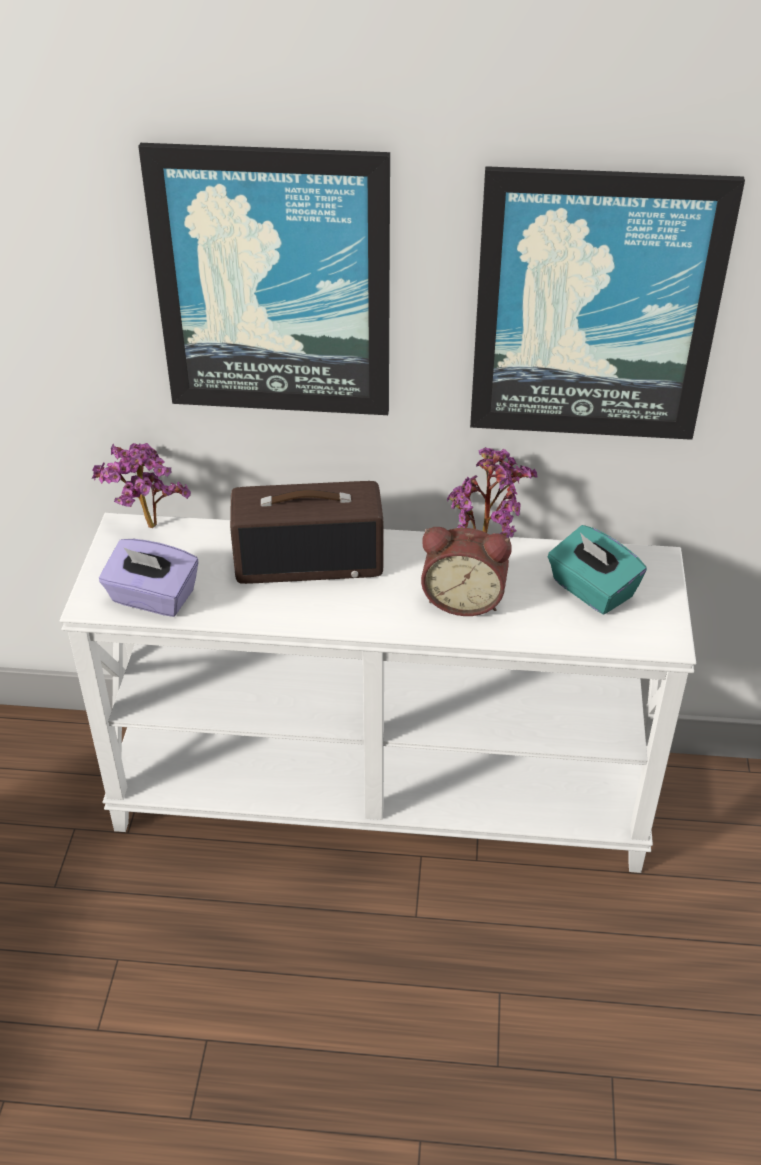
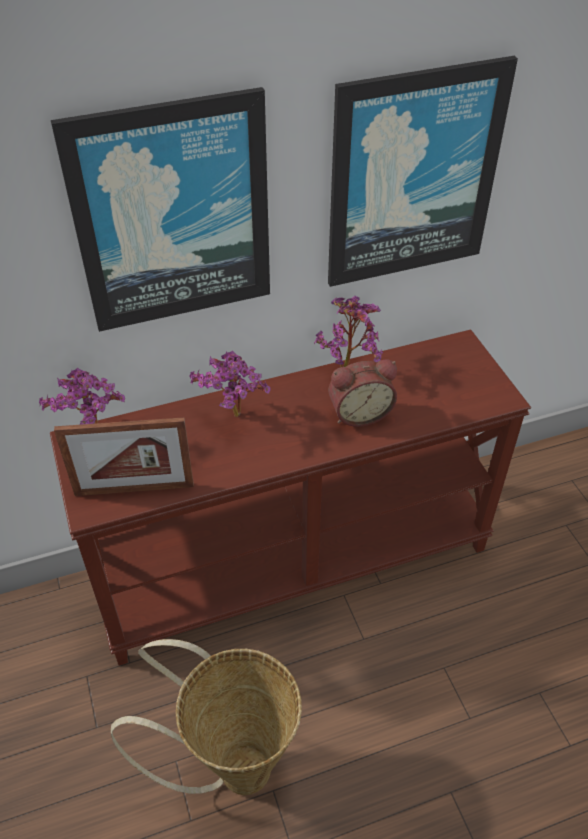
camera: 25 degrees left, 5 degrees up
(152, 598) = (134, 489): purple tissue box -> picture frame
(176, 993) = (232, 766): none -> basket
(310, 560) = (234, 419): radio -> potted plant
(382, 793) = (294, 561): white console table -> brown console table
(591, 590) = (436, 378): turquoise tissue box -> none

